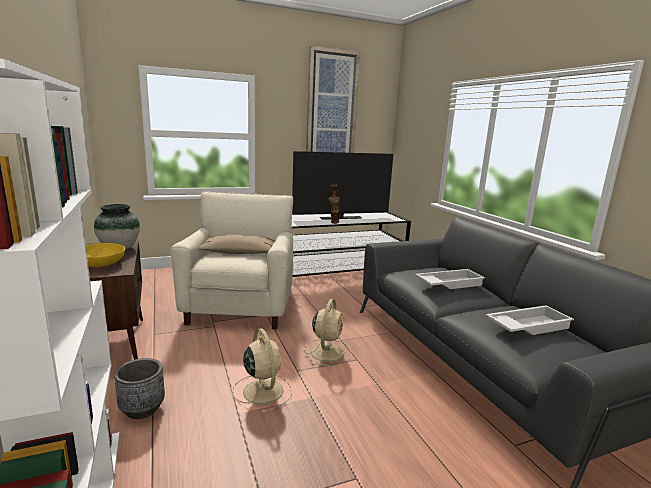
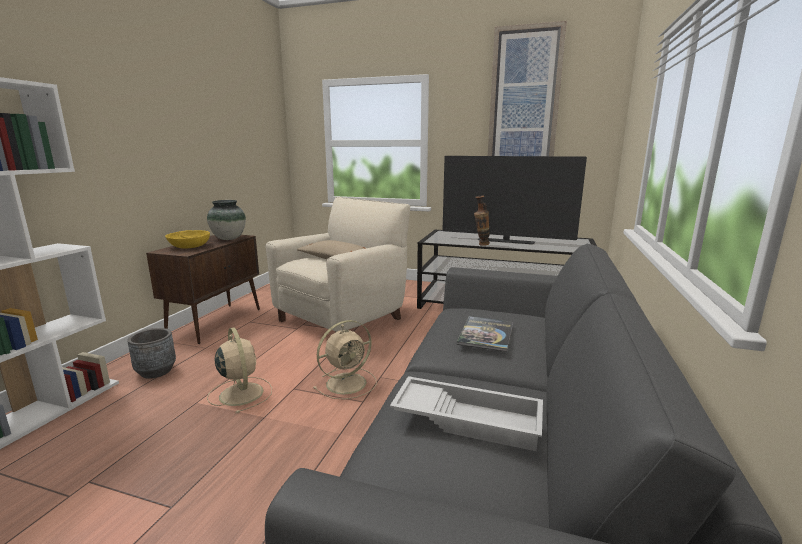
camera: 40 degrees right, 0 degrees up
(262, 390) = (241, 393): beige fan -> beige fan turned 45 degrees counterclockwise
(449, 283) = (486, 334): white tray -> book

